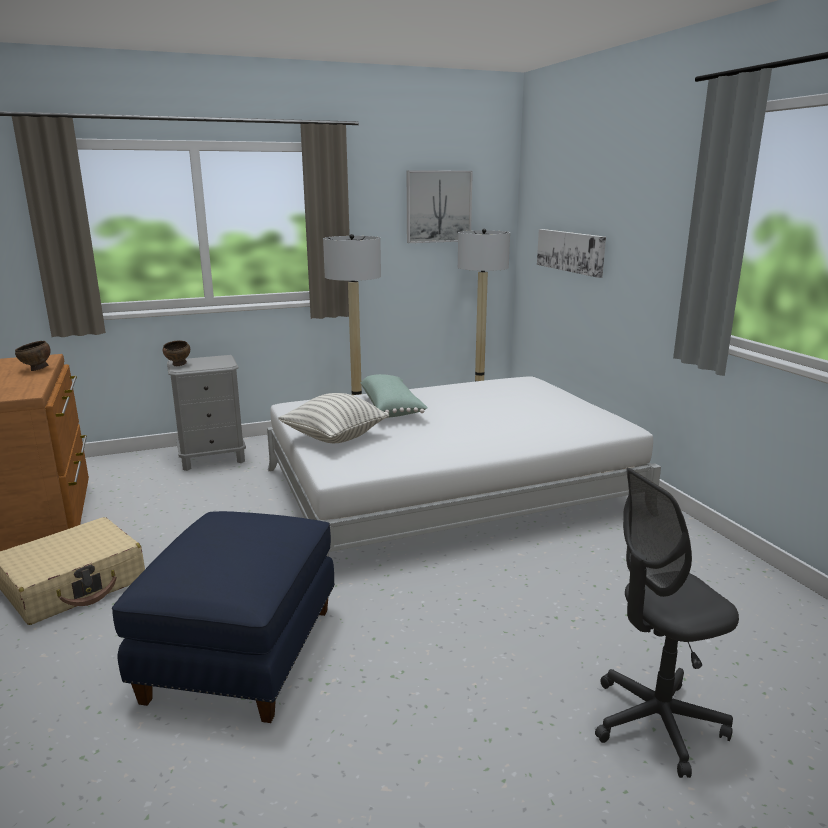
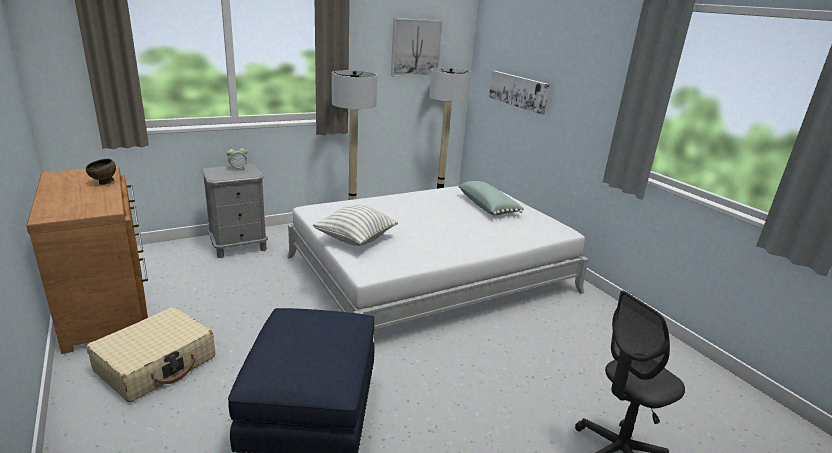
camera: 10 degrees left, 5 degrees up
(179, 365) = (214, 173): brown bowl -> none
(209, 360) = (238, 169): none -> alarm clock
(392, 408) = (390, 212): green pillow -> green pillow (488, 207)

